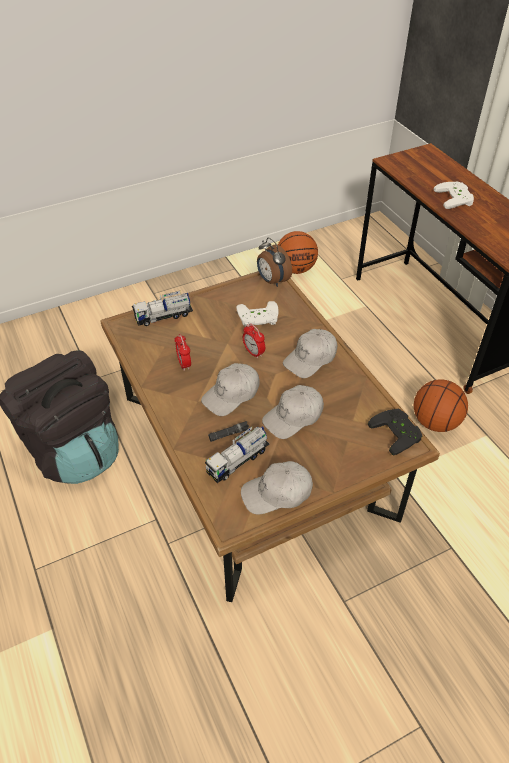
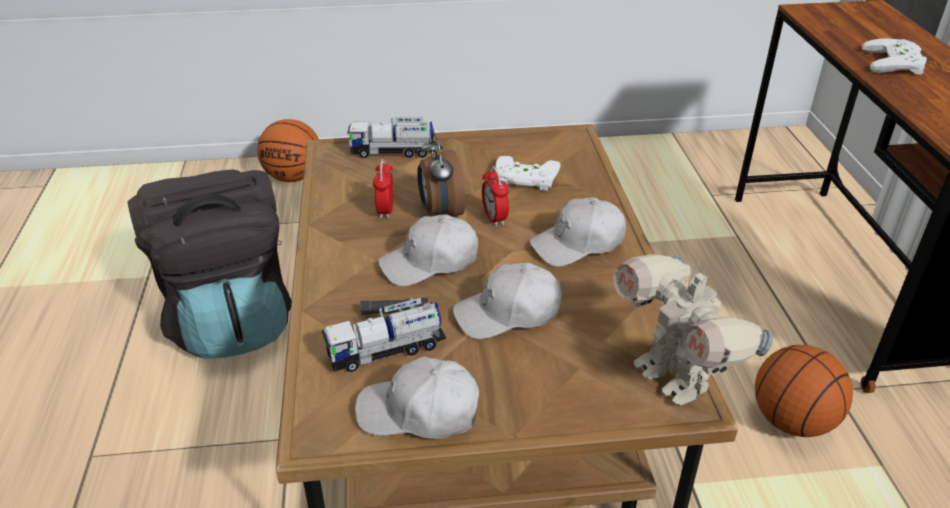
camera: 20 degrees right, 10 degrees down
(272, 281) = (571, 140): alarm clock -> alarm clock (440, 212)
(296, 269) = (648, 171): basketball -> basketball (293, 177)
(398, 432) = (674, 377): black game controller -> toy robot

